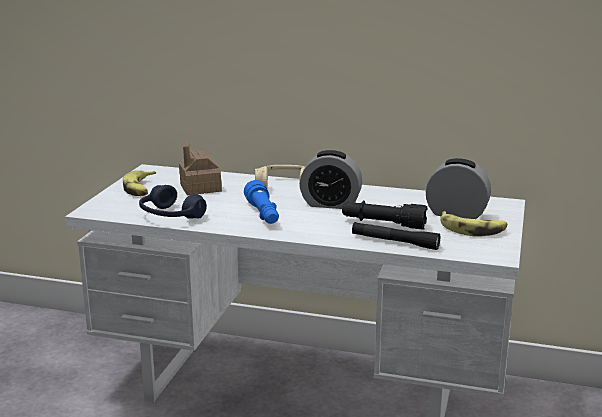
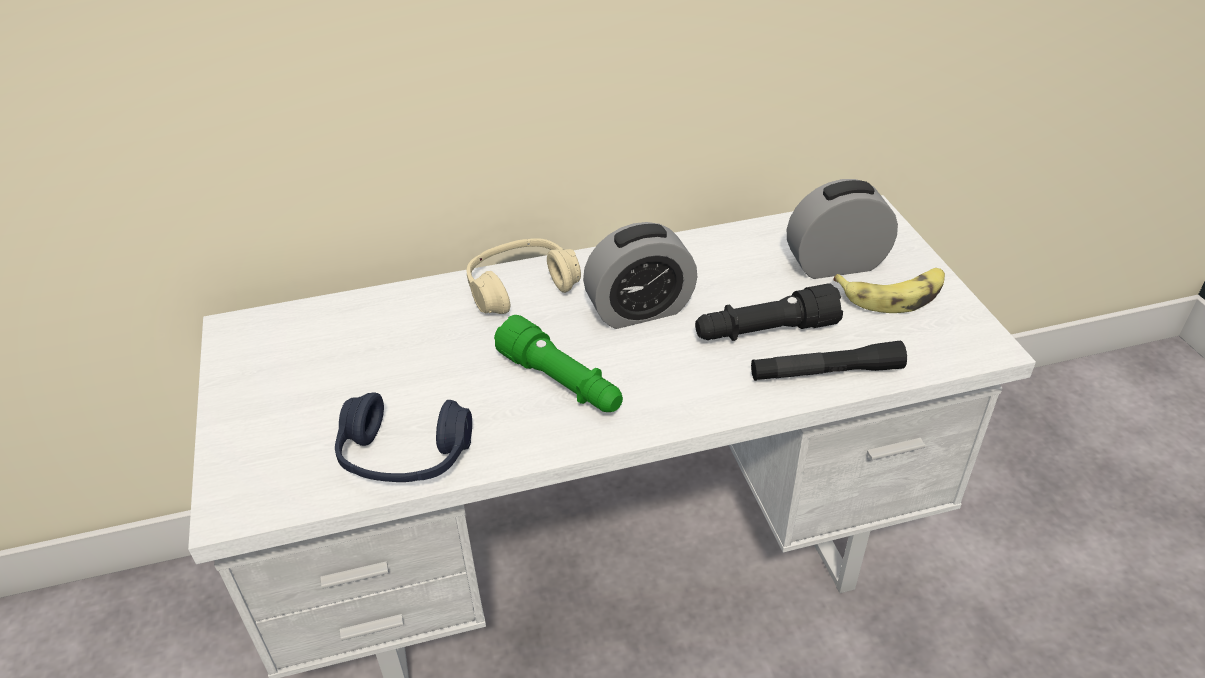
camera: 30 degrees left, 20 degrees up
(141, 189) = (272, 395): banana -> none
(200, 188) = (382, 348): toy house -> none
(263, 214) = (561, 382): blue flashlight -> green flashlight

